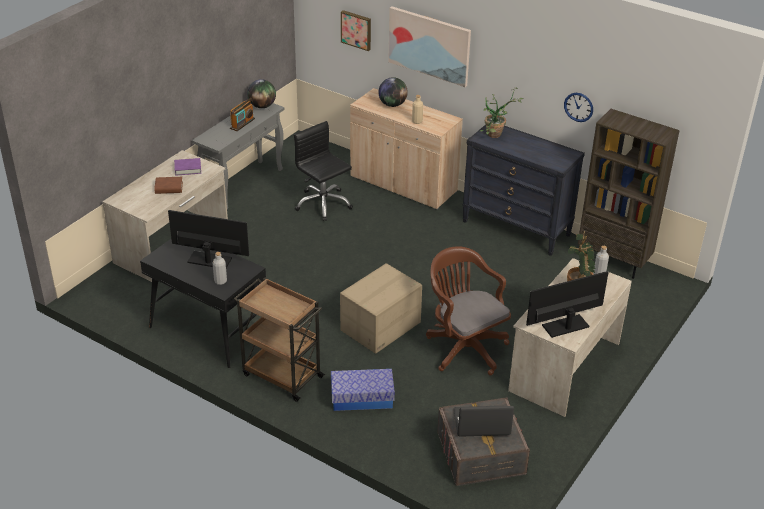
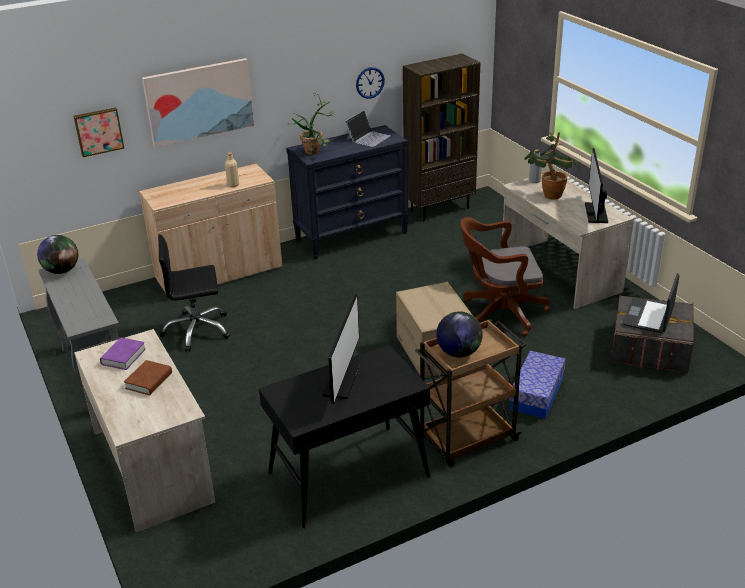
camera: 60 degrees left, 5 degrees down
(209, 260) = (341, 380): monitor -> monitor turned 150 degrees clockwise
(220, 281) = (390, 381): grey bottle -> none
(242, 123) = (81, 292): radio -> none
(392, 104) = (185, 189): globe -> globe (458, 353)
(547, 152) = (368, 138): none -> laptop

